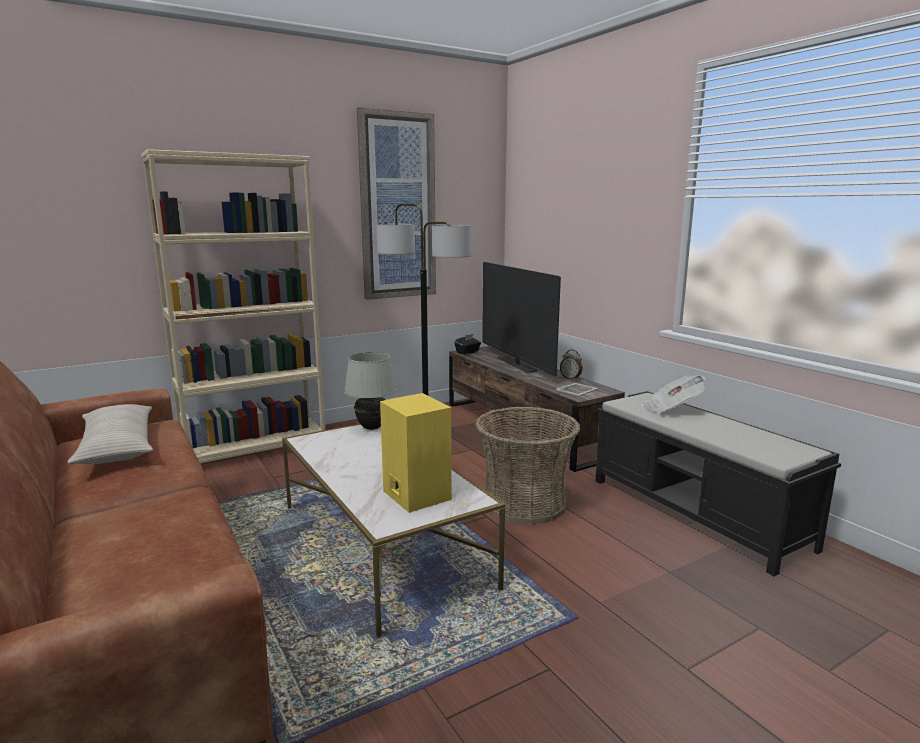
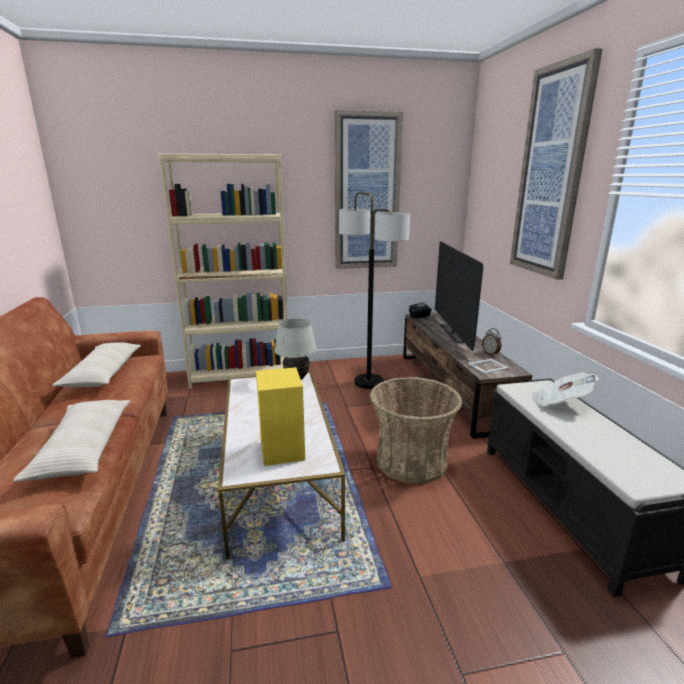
camera: 20 degrees right, 5 degrees up
(182, 523) = (83, 448): none -> beige pillow
(614, 181) = (551, 173): none -> picture

